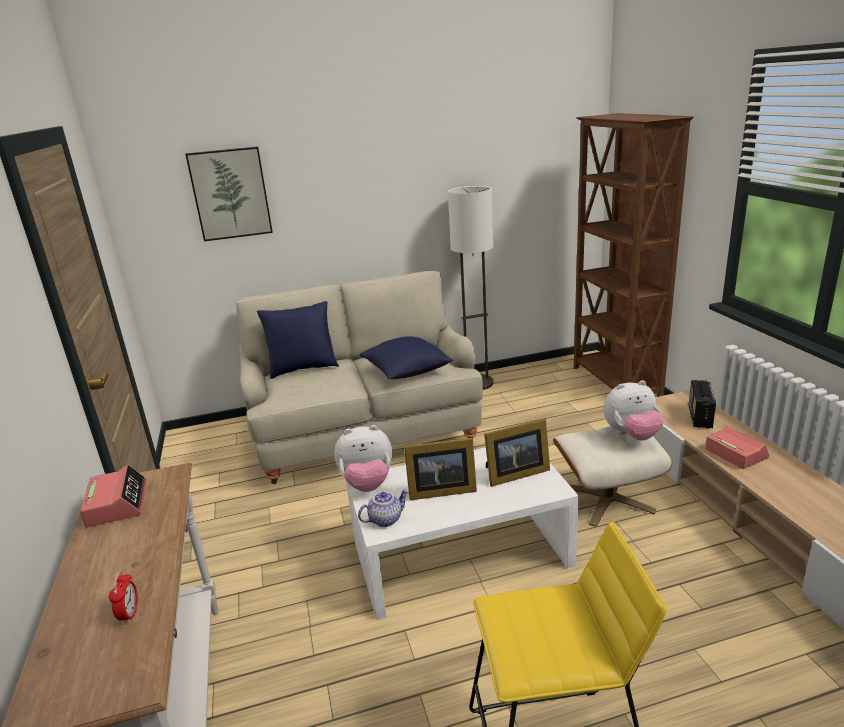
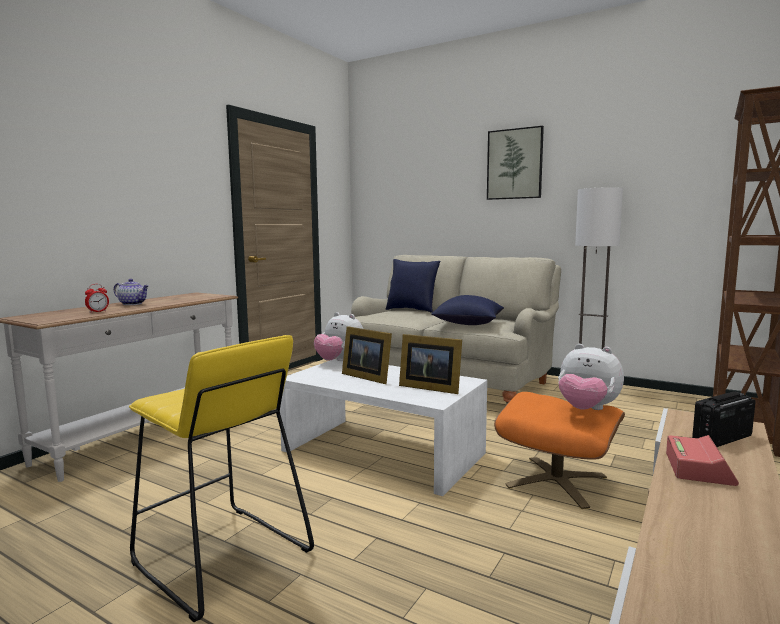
camera: 45 degrees right, 15 degrees down
(117, 504) = (183, 296): alarm clock -> none
(230, 194) = (419, 184): picture -> picture (514, 164)
(385, 519) = (312, 374): teapot -> teapot (133, 304)
(607, 499) = (557, 481): beige ottoman -> orange ottoman

